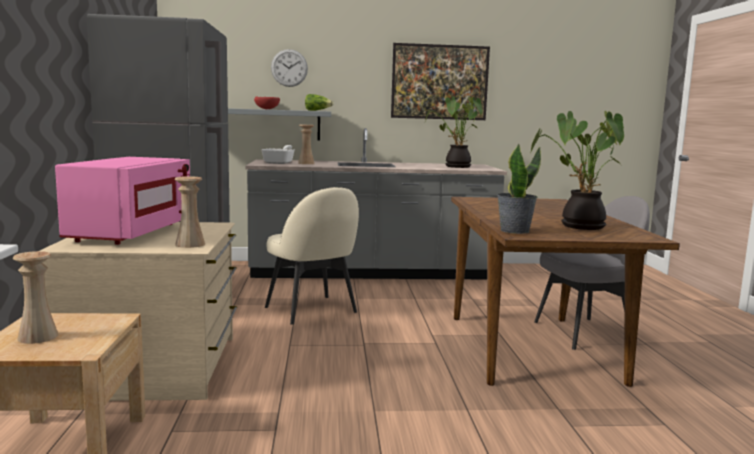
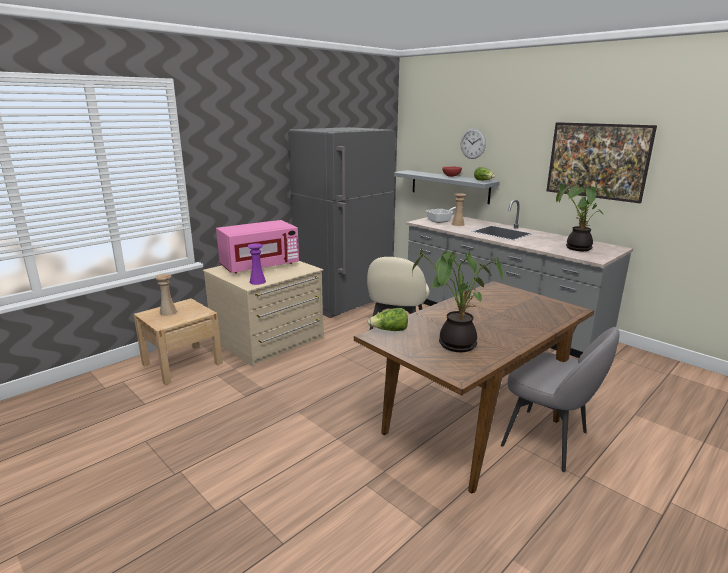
camera: 50 degrees right, 10 degrees up
(190, 244) = (257, 281): beige vase -> purple vase
(514, 231) = (389, 330): potted plant -> lettuce

